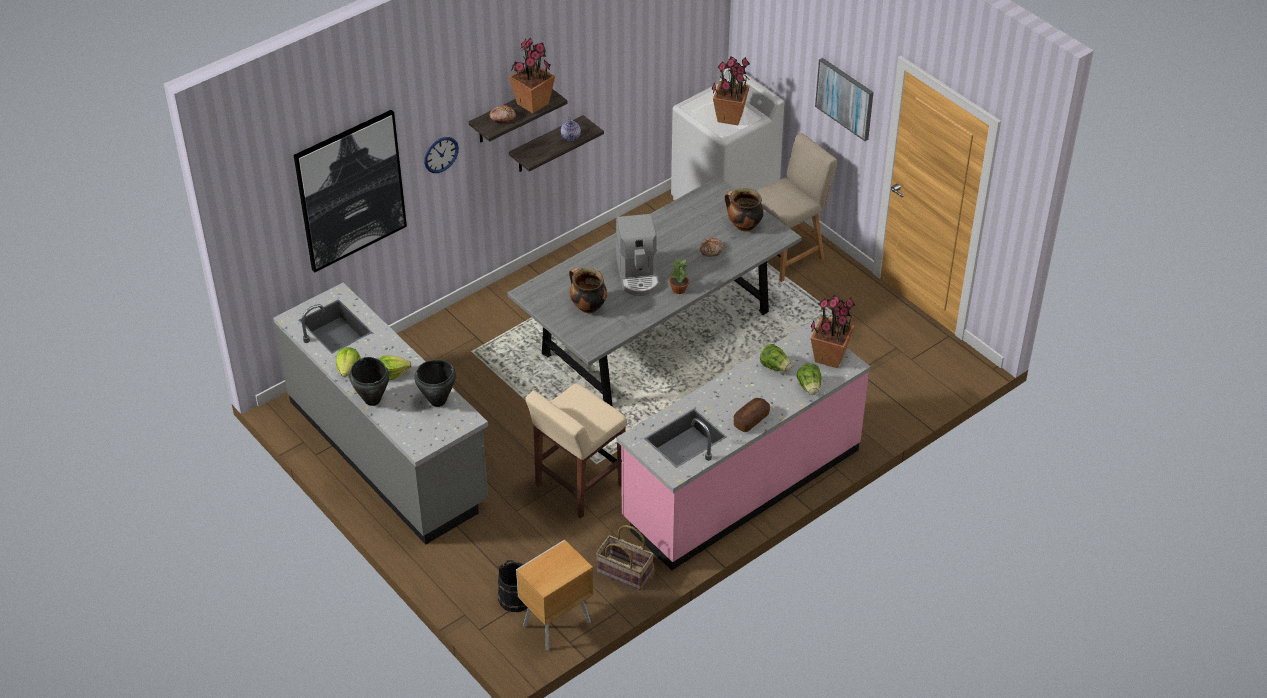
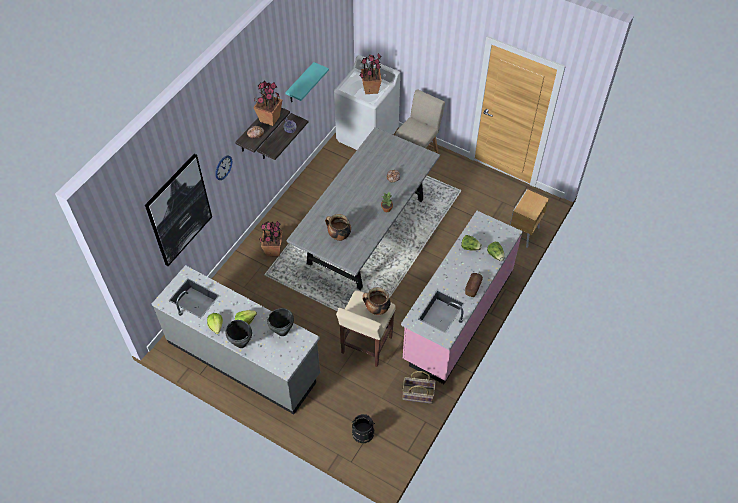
camera: 20 degrees left, 10 degrees up
(555, 624) = (393, 443): brown nightstand -> brown nightstand (523, 234)
(607, 73) = (300, 84): none -> turquoise shelf
(638, 275) = (358, 206): coffee machine -> none
(743, 226) = (404, 156): cooking pot -> cooking pot (377, 310)
(830, 357) = (497, 231): potted plant -> potted plant (273, 250)
(845, 98) = (445, 65): picture -> none

